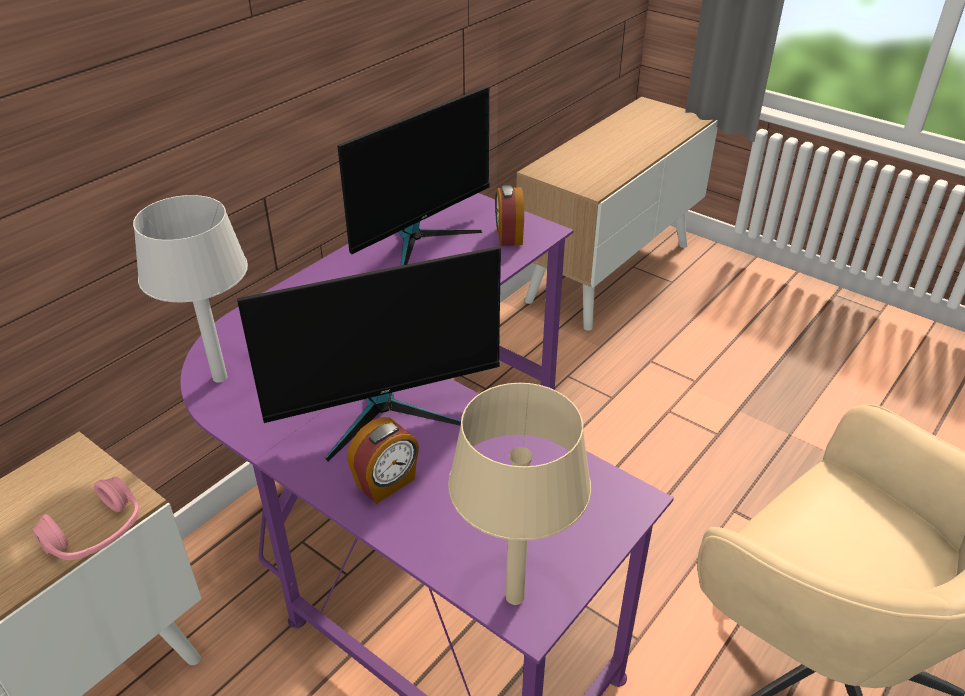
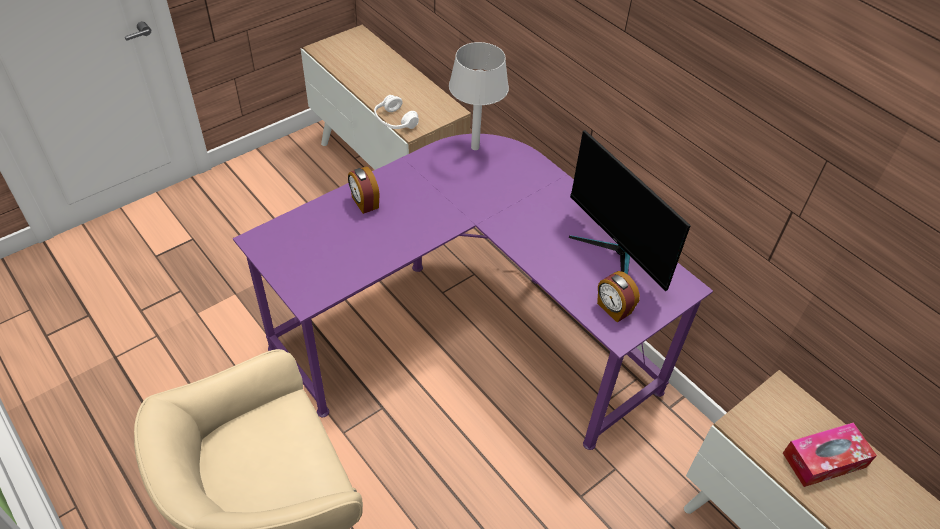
camera: 100 degrees right, 10 degrees up
(96, 533) = (395, 121): pink headphones -> white headphones
(386, 414) = (419, 209): monitor -> none
(508, 236) = (613, 309): alarm clock -> alarm clock turned 135 degrees counterclockwise
(514, 597) = (269, 236): beige table lamp -> none
(602, 155) = (824, 460): none -> tissue box

